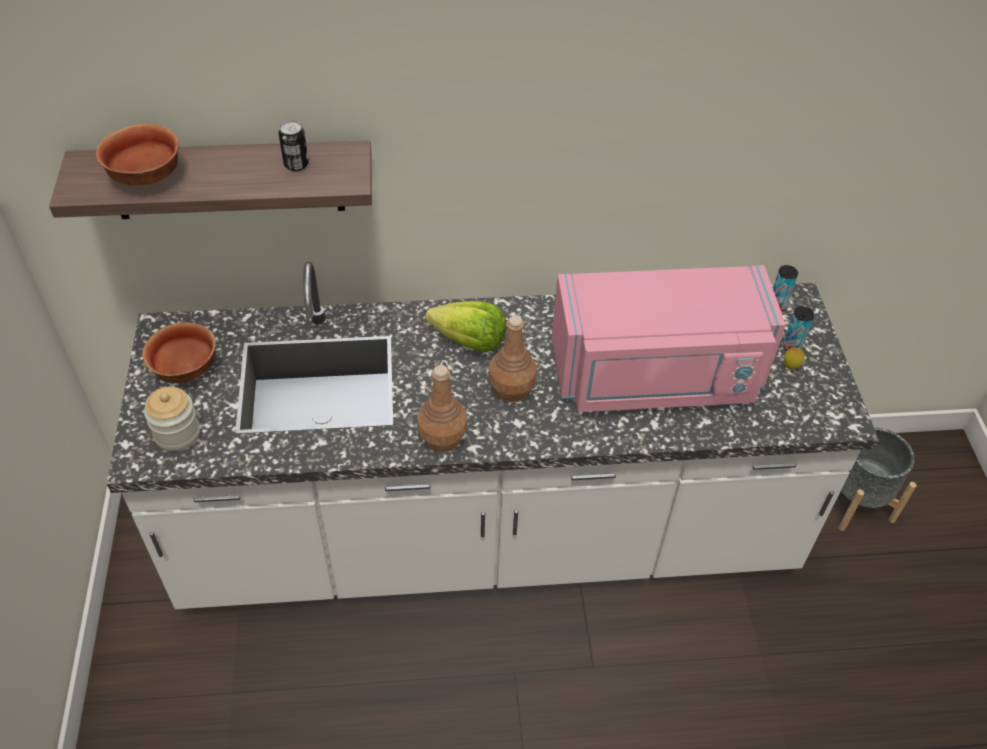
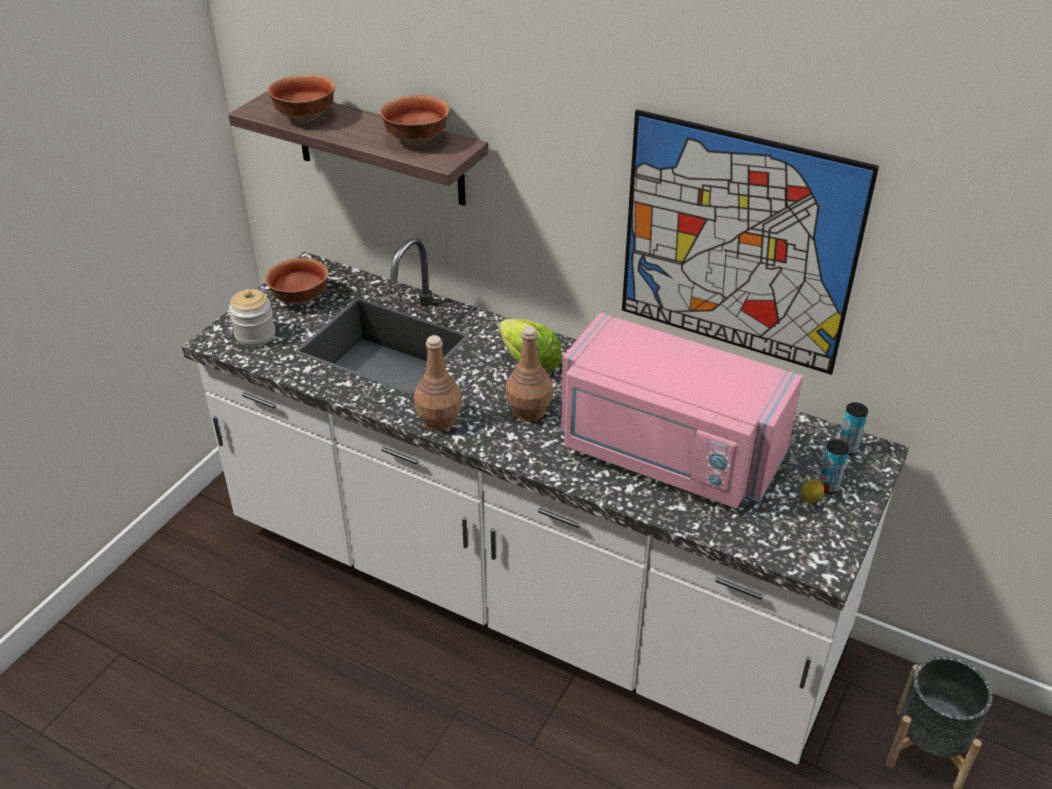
camera: 35 degrees right, 10 degrees down
(296, 164) = (415, 140): can -> bowl
(655, 164) = (737, 244): none -> picture

